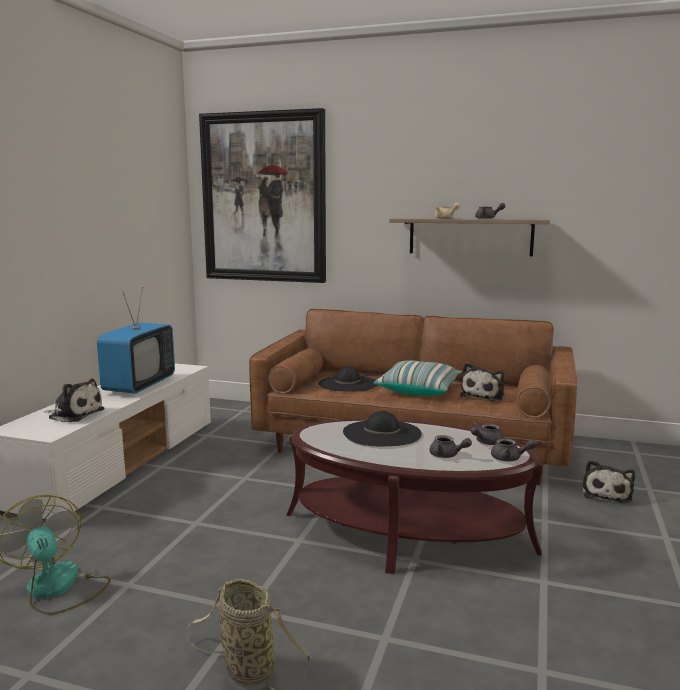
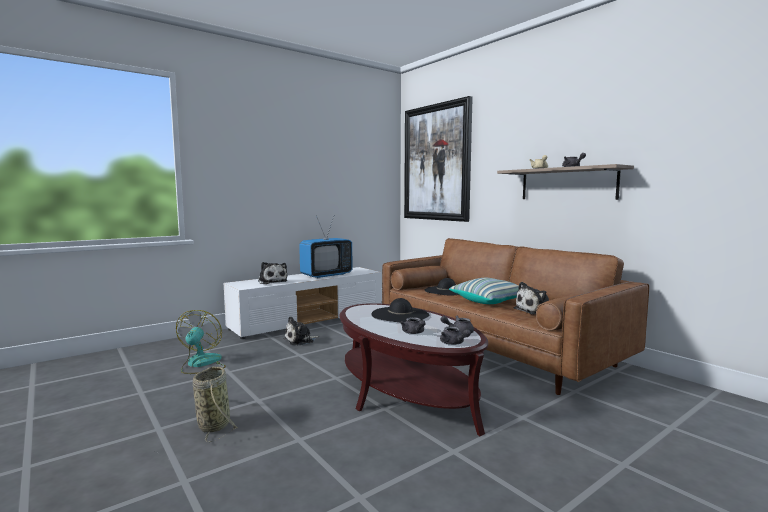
camera: 35 degrees right, 5 degrees down
(607, 493) = (616, 417): plush toy -> plush toy (300, 340)

